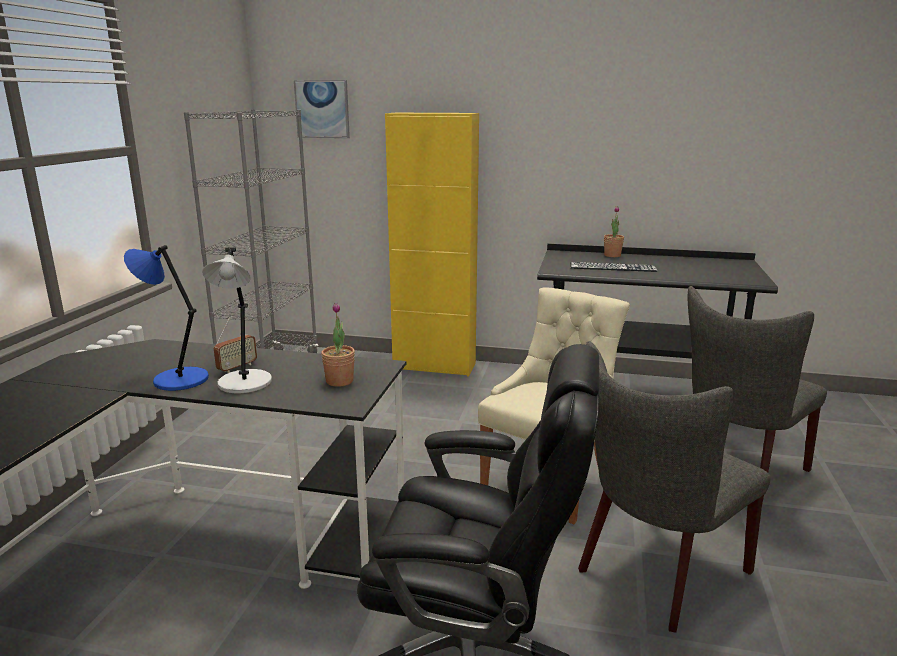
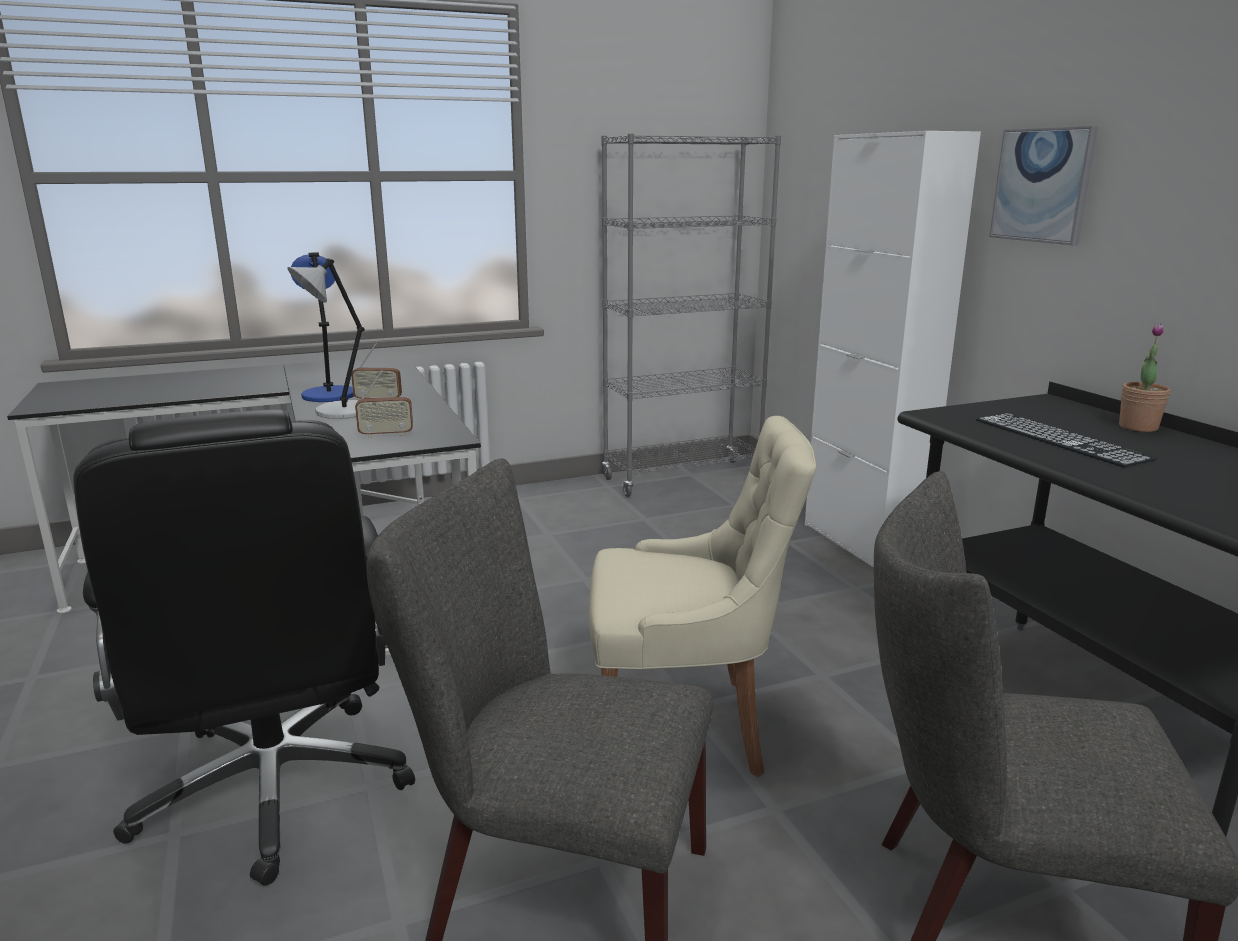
camera: 55 degrees right, 0 degrees up
(322, 109) = (819, 135): picture -> picture (1042, 185)
(339, 381) = (386, 435): potted plant -> radio
(434, 366) = (862, 543): yellow cabinet -> white cabinet

